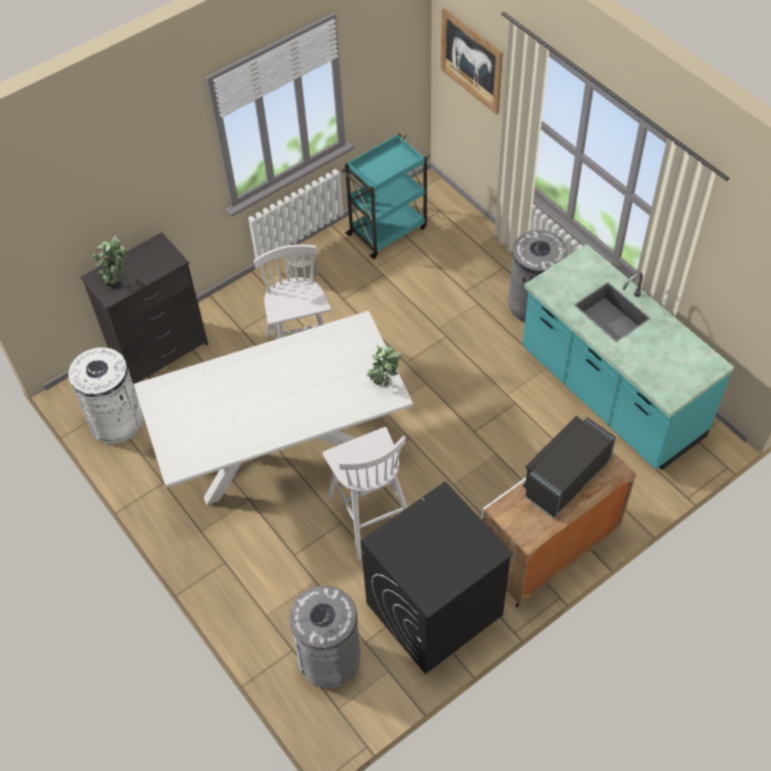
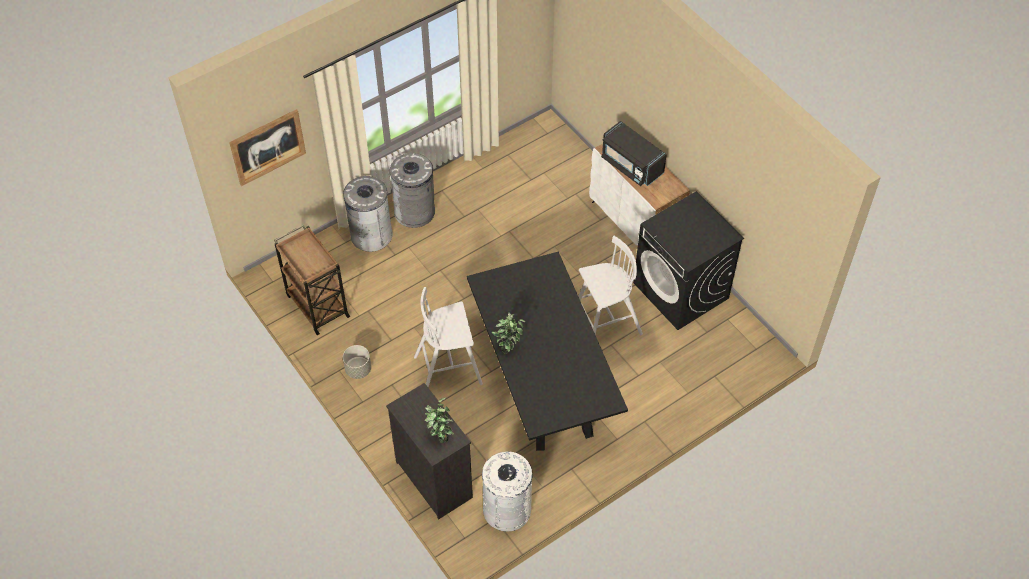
camera: 90 degrees left, 0 degrees up
(282, 450) = (544, 383): white dining table -> black dining table
(329, 658) = (719, 353): grey trash can -> grey trash can (371, 235)
(385, 384) = (540, 267): potted plant -> potted plant (508, 346)
(388, 230) = (317, 305): turquoise cart -> brown cart
(610, 394) = (506, 175): turquoise counter -> none

